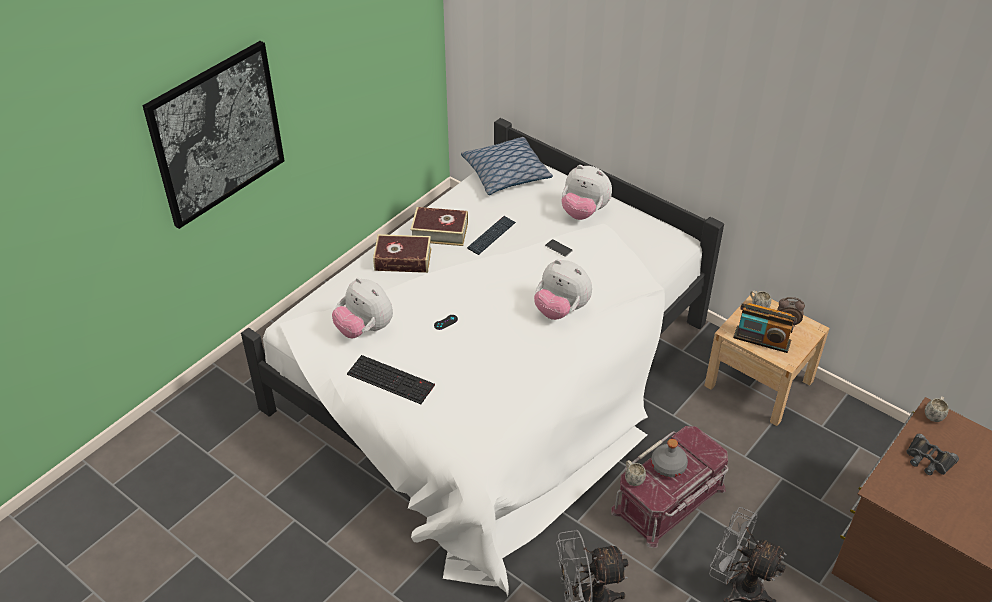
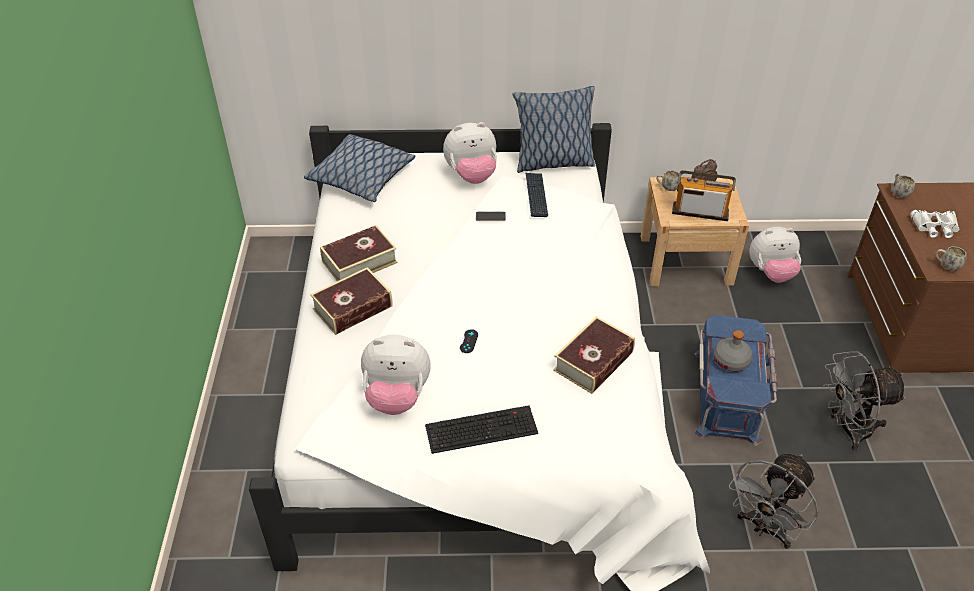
camera: 40 degrees left, 0 degrees up
(216, 134) = (94, 256): picture -> none
(491, 236) = (414, 239): keyboard -> keyboard (536, 195)
(510, 384) = (593, 361): none -> book
(561, 310) = (557, 269): plush toy -> plush toy (771, 273)
(632, 478) = (719, 389): white mug -> white mug (946, 266)
(657, 233) = (553, 163): none -> pillow
(669, 500) = (728, 395): red storage box -> blue storage box
(762, 340) = (700, 212): radio -> radio turned 150 degrees counterclockwise
(928, 460) = (935, 227): black binoculars -> white binoculars

